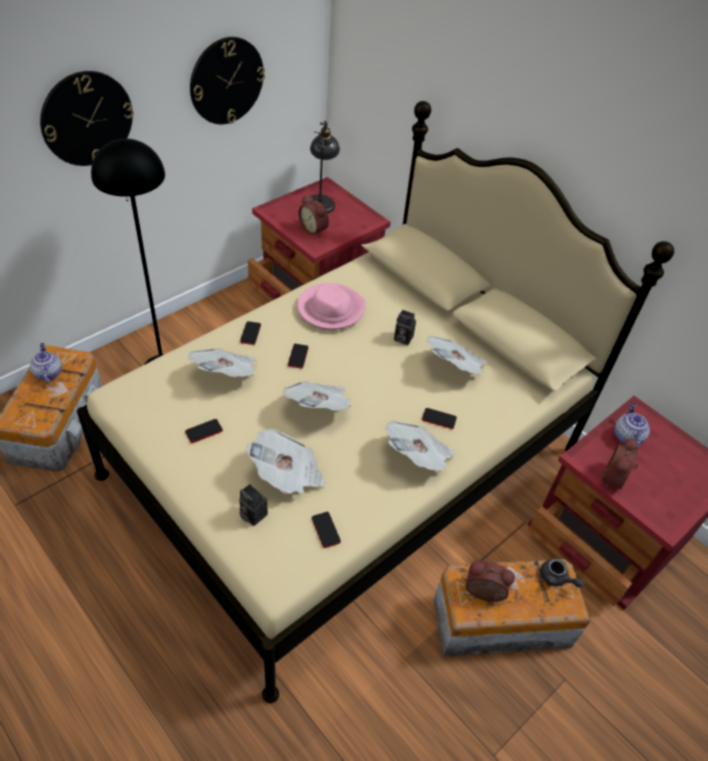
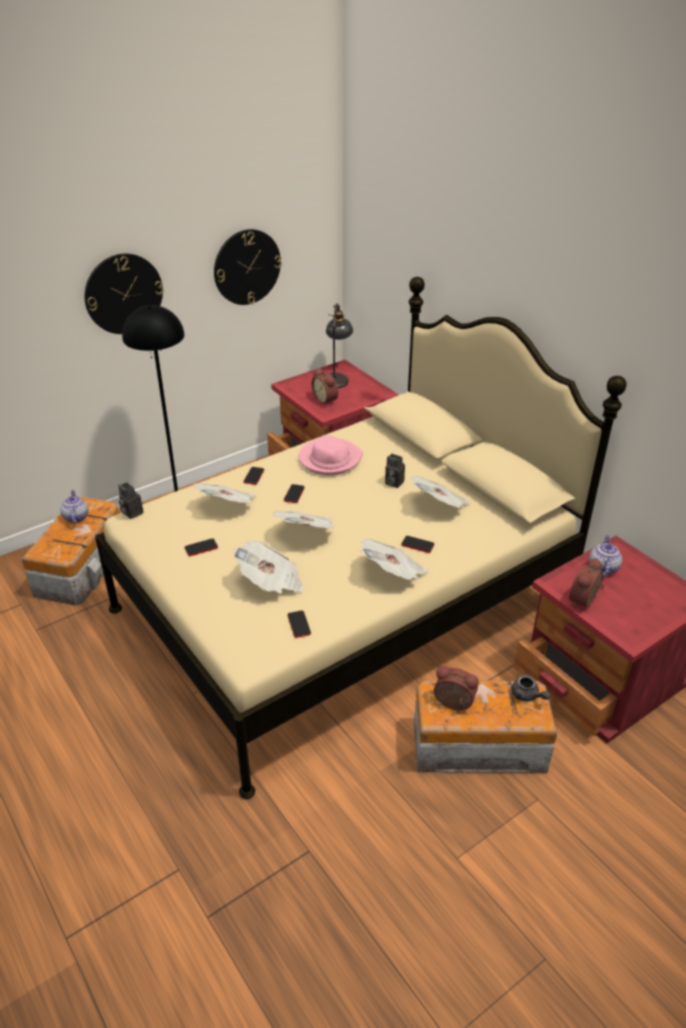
camera: 10 degrees right, 10 degrees down
(251, 514) = (234, 610): camera -> camera (131, 512)

